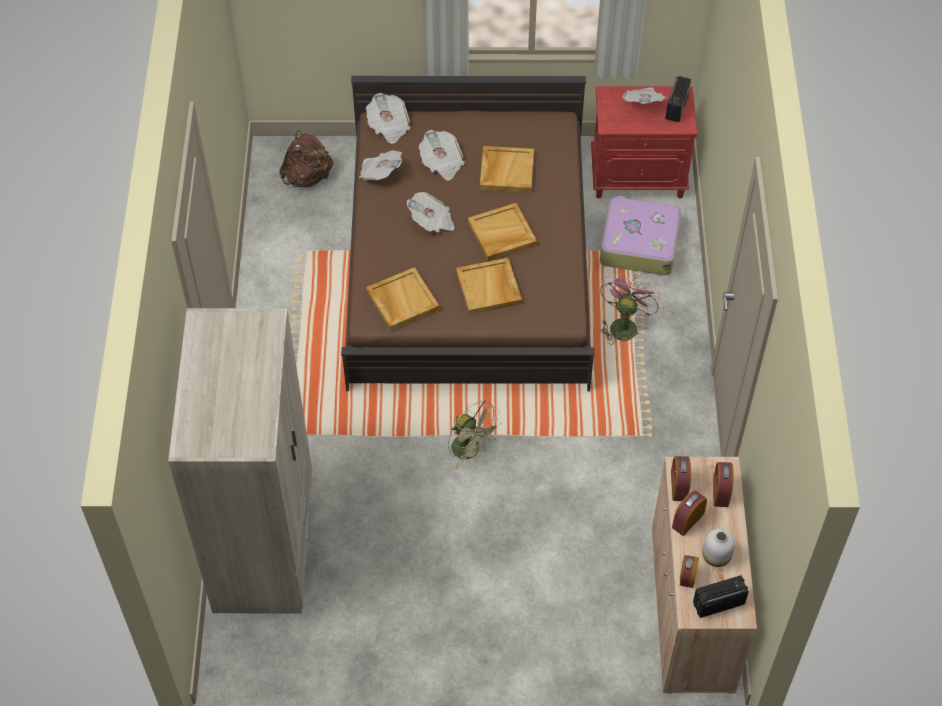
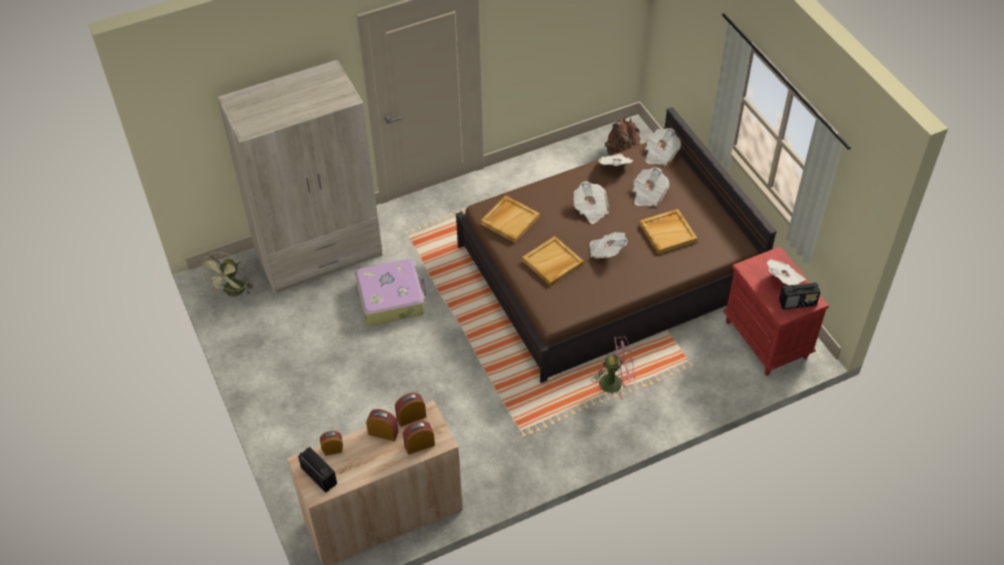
camera: 65 degrees right, 5 degrees down
(471, 450) = (448, 333): green fan -> green fan (233, 292)
(501, 234) = (606, 251): beige tray -> newspaper
(639, 243) = (700, 363): suitcase -> suitcase (391, 298)
(715, 556) = (360, 460): white vase -> none

